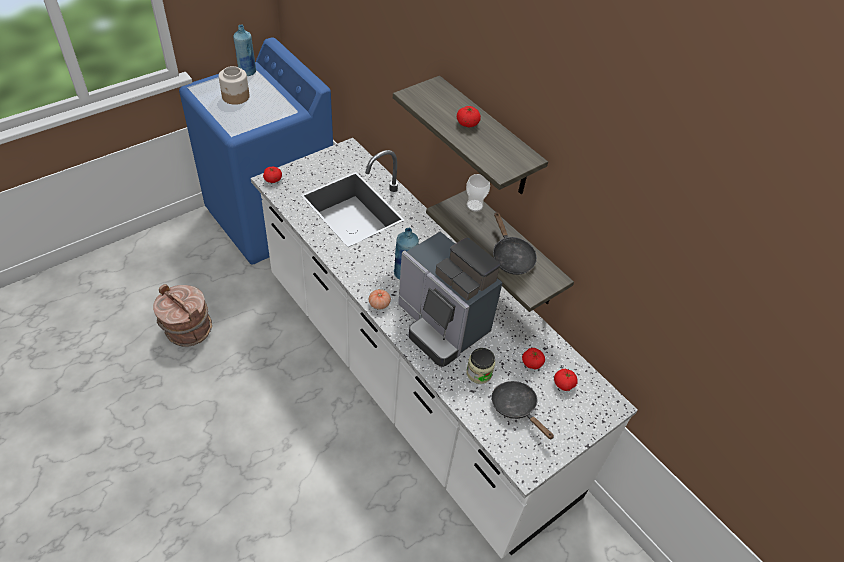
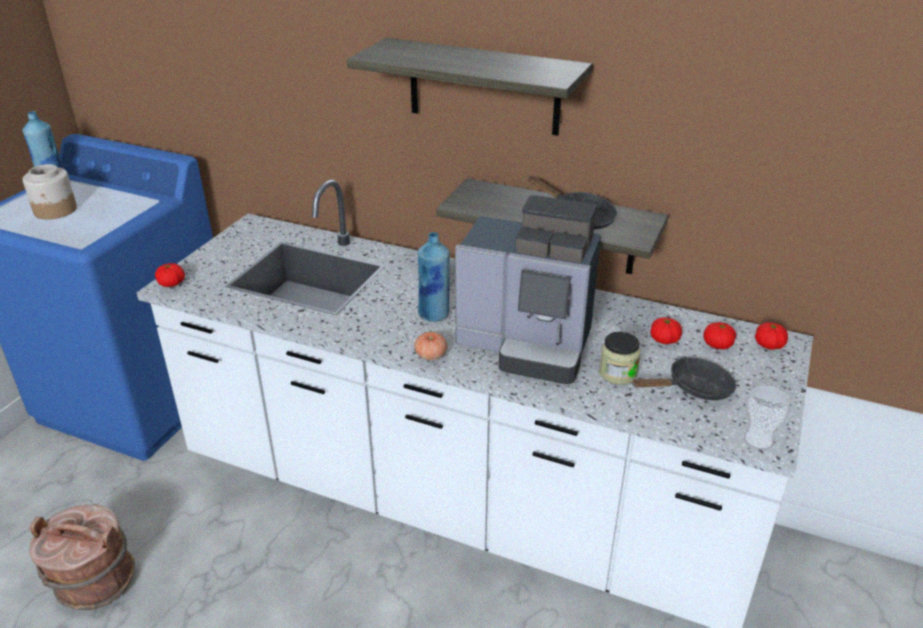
camera: 25 degrees left, 15 degrees down
(467, 124) = (467, 59): tomato -> tomato (769, 345)
(474, 205) = (489, 189): cup -> cup (758, 440)
(516, 408) = (693, 388): black frying pan -> black frying pan turned 135 degrees clockwise

